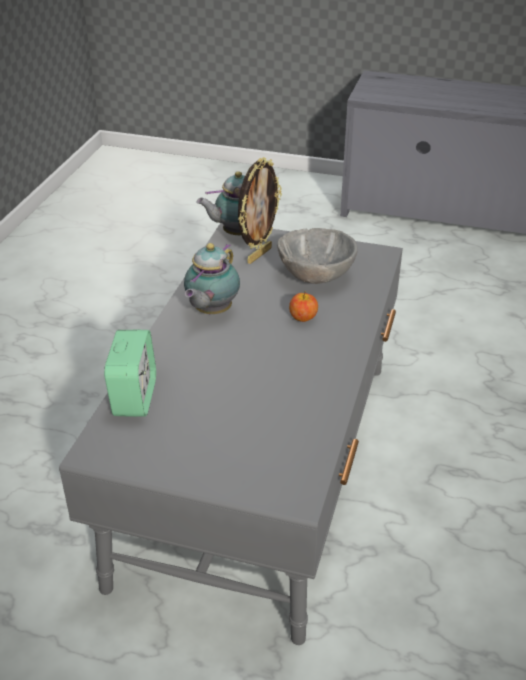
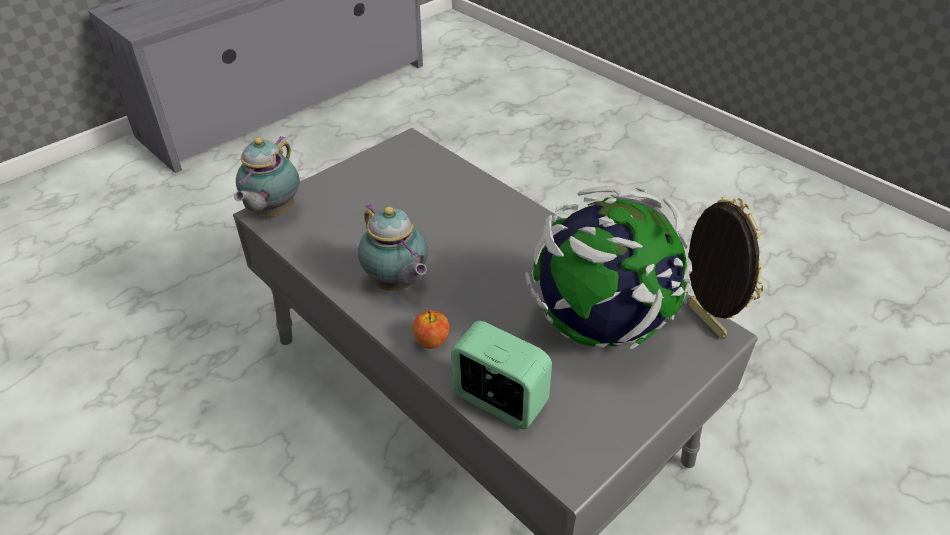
camera: 60 degrees left, 5 degrees up
(248, 423) = (599, 326): none -> globe
(258, 255) = (329, 213): picture frame -> picture frame (703, 321)
(303, 317) = (464, 227): apple -> apple (432, 341)
(315, 276) = (405, 193): grey bowl -> none

